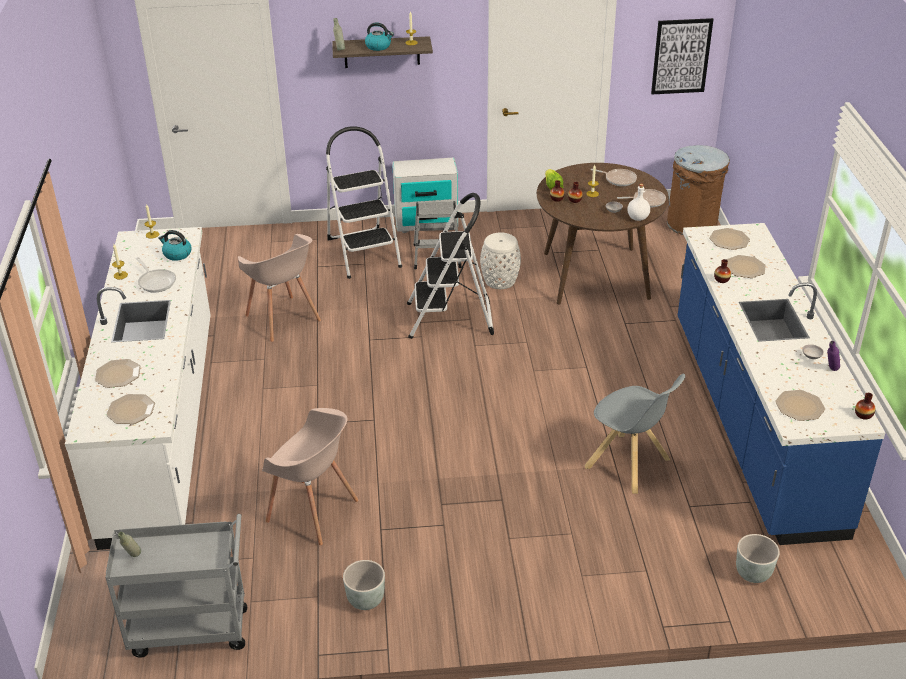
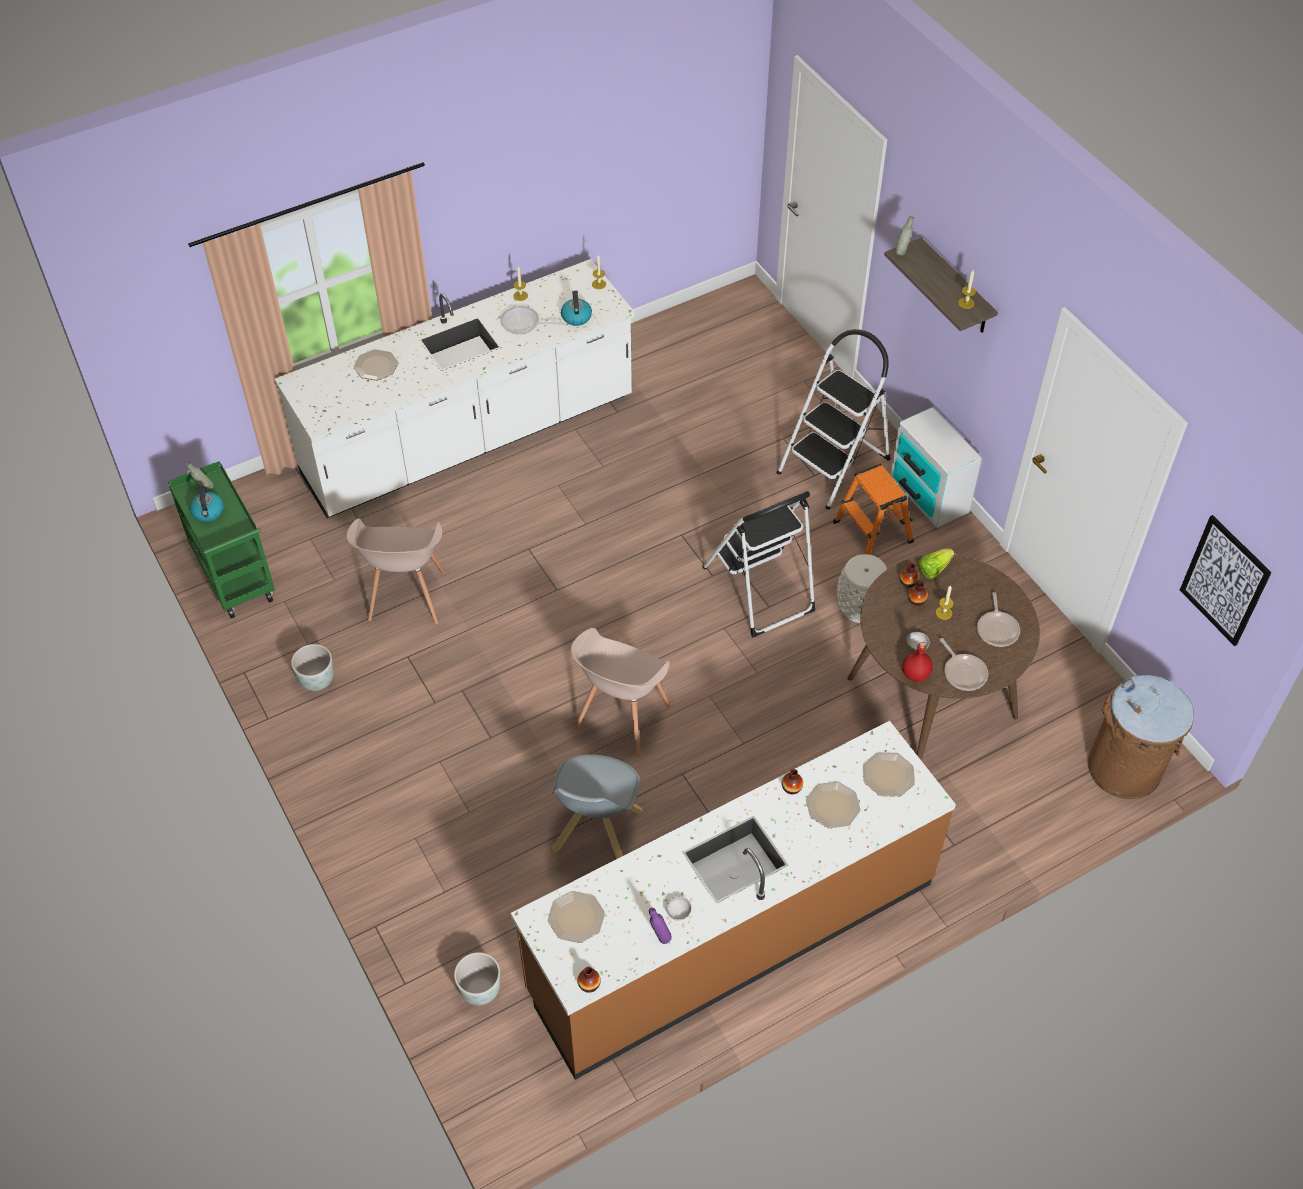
camera: 65 degrees right, 15 degrees up
(130, 410) = (333, 397): plate -> none
(156, 281) = (524, 324): frying pan -> frying pan turned 75 degrees clockwise
(193, 633) = (236, 579): grey cart -> green cart
(283, 319) = (674, 451): beige chair -> beige chair (622, 718)
(378, 46) = (934, 280): kettle -> kettle (208, 512)
(436, 255) = (873, 531): grey step ladder -> orange step ladder
(638, 218) = (916, 675): white bottle -> red bottle
(752, 422) = (731, 936): blue counter -> brown counter

